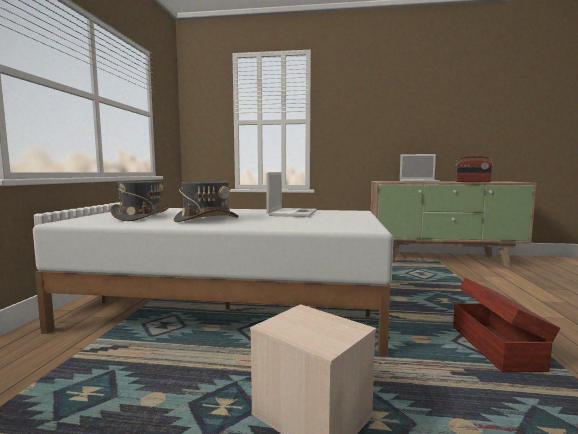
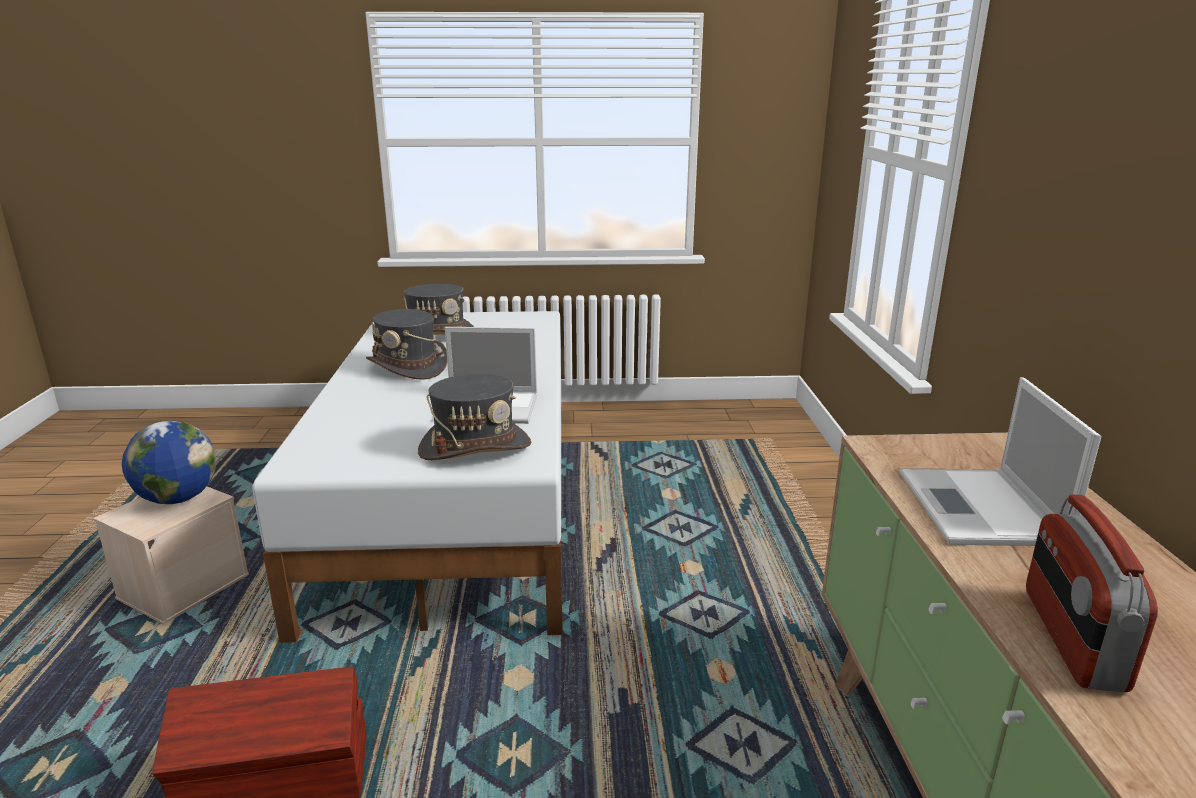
camera: 80 degrees right, 15 degrees up
(298, 323) = (178, 498): none -> globe
(343, 214) = (475, 447): none -> grey hat

